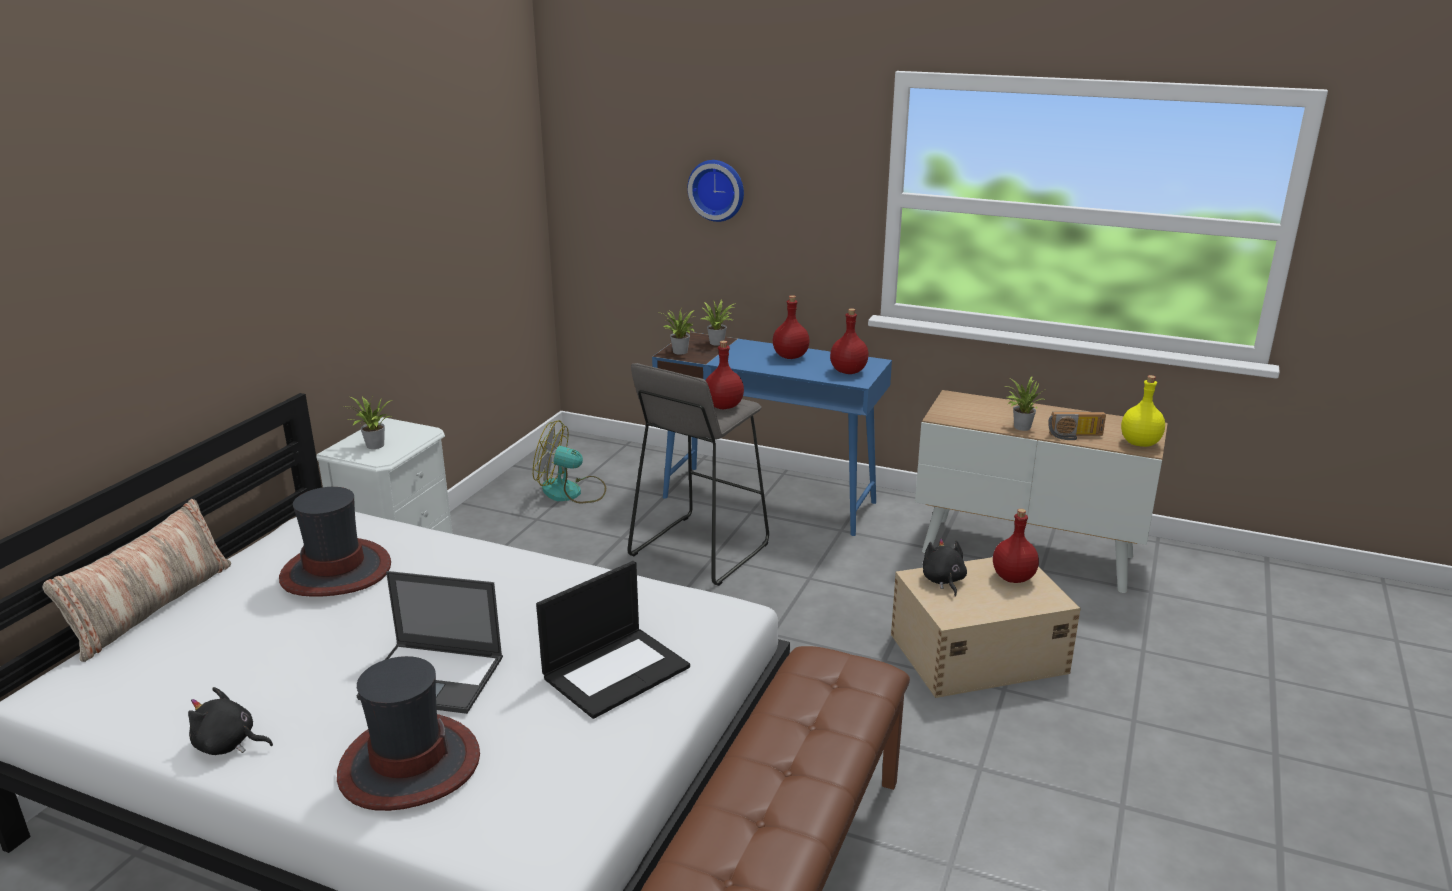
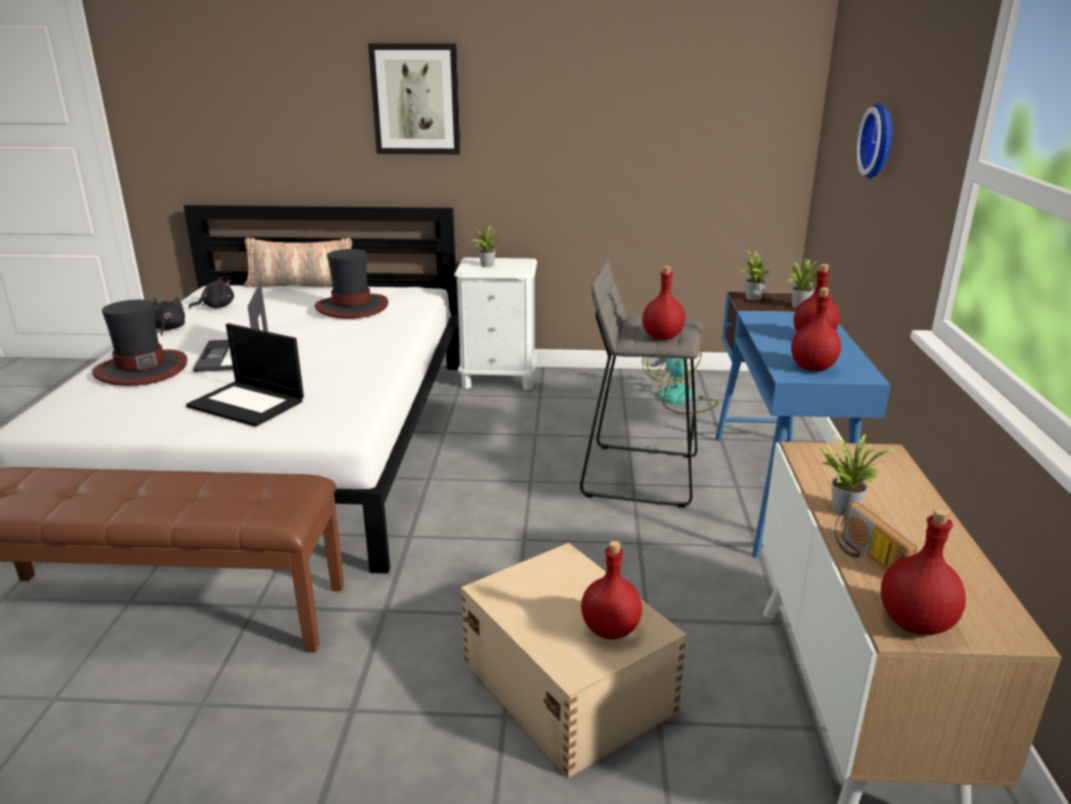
camera: 70 degrees right, 0 degrees up
(229, 262) = (416, 99): none -> picture
(943, 581) = (567, 576): black plush toy -> black plush toy (216, 307)
(1139, 443) = (913, 622): yellow bottle -> red bottle

